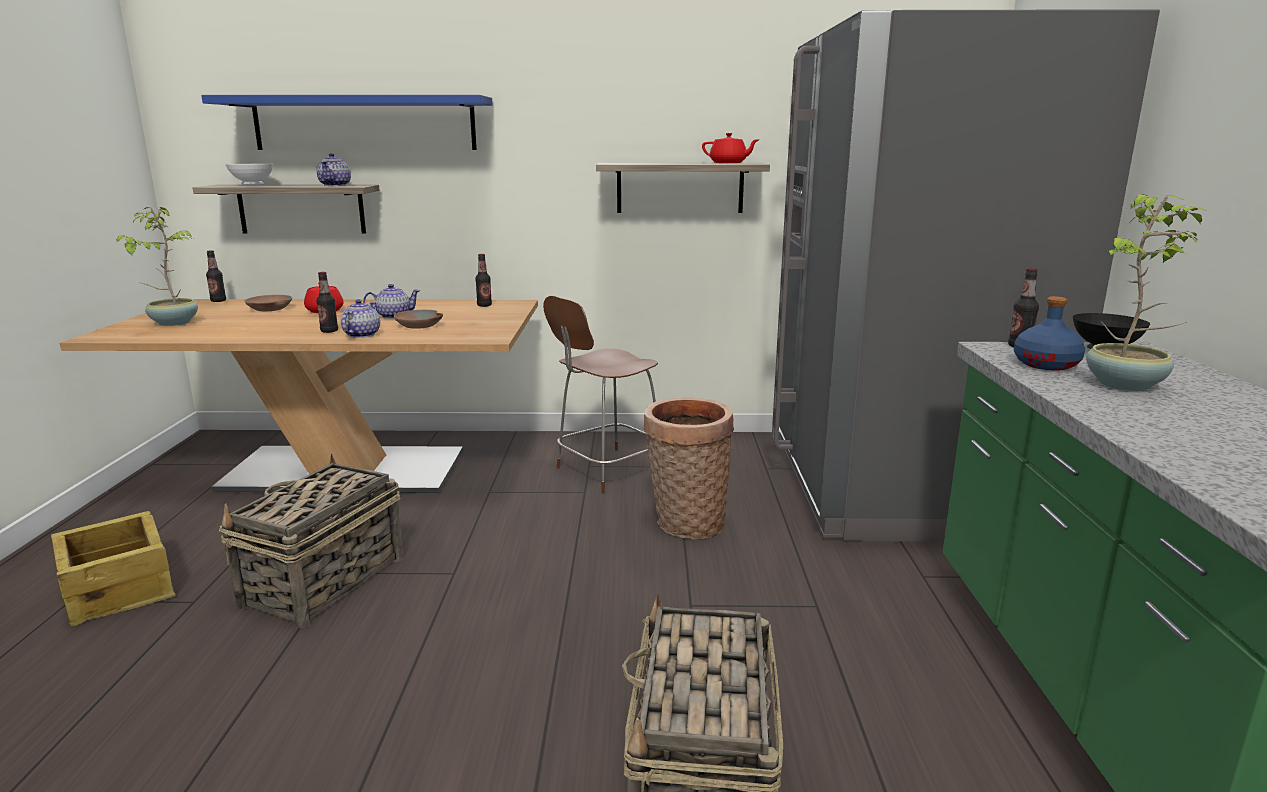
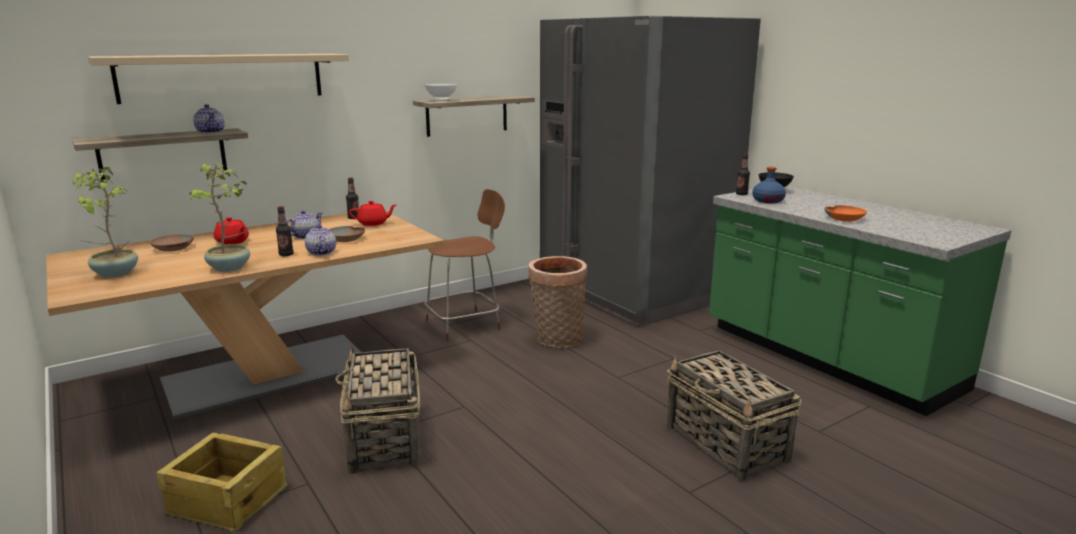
camera: 35 degrees left, 0 degrees up
(218, 301) = (94, 250): bottle -> none
(251, 185) = (128, 138): white bowl -> white bowl (441, 100)
(364, 124) = (223, 77): blue shelf -> beige shelf
(606, 471) = (465, 324): brown chair -> brown chair turned 135 degrees counterclockwise
(728, 163) = (504, 97): red teapot -> red teapot (373, 223)
(1126, 385) = (810, 205): potted plant -> potted plant (230, 268)
(1145, 423) = (845, 218): none -> orange bowl

